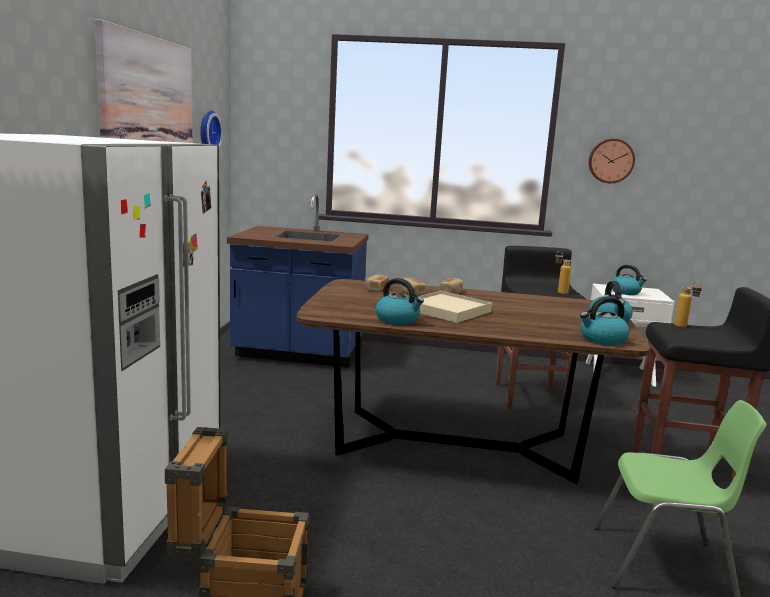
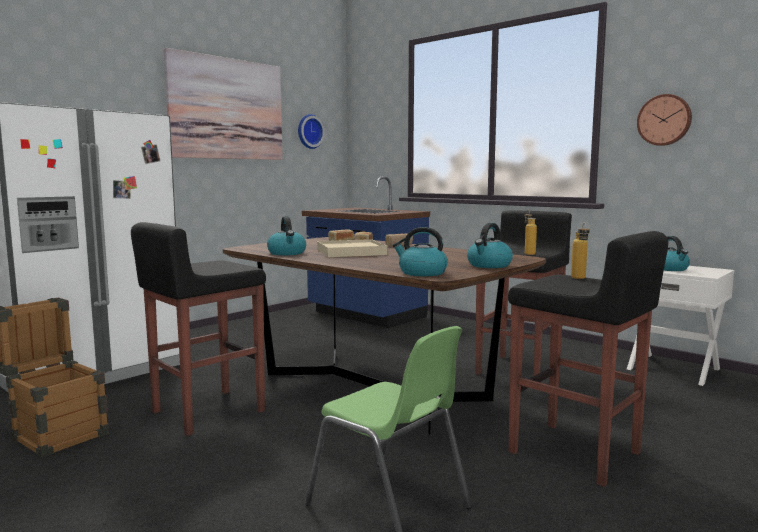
camera: 35 degrees right, 5 degrees down
(356, 520) = (206, 411): none -> black stool

